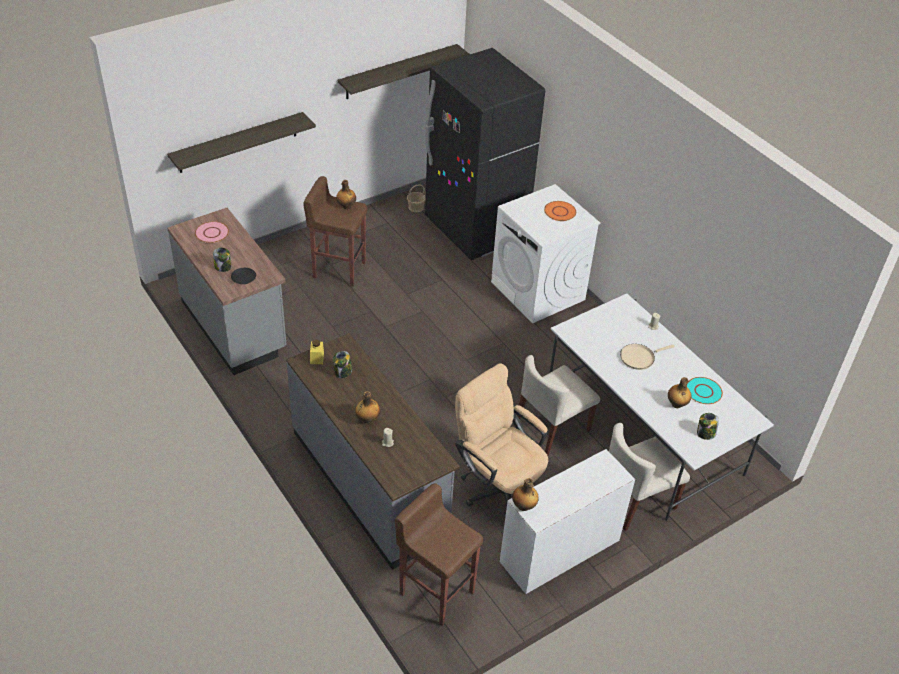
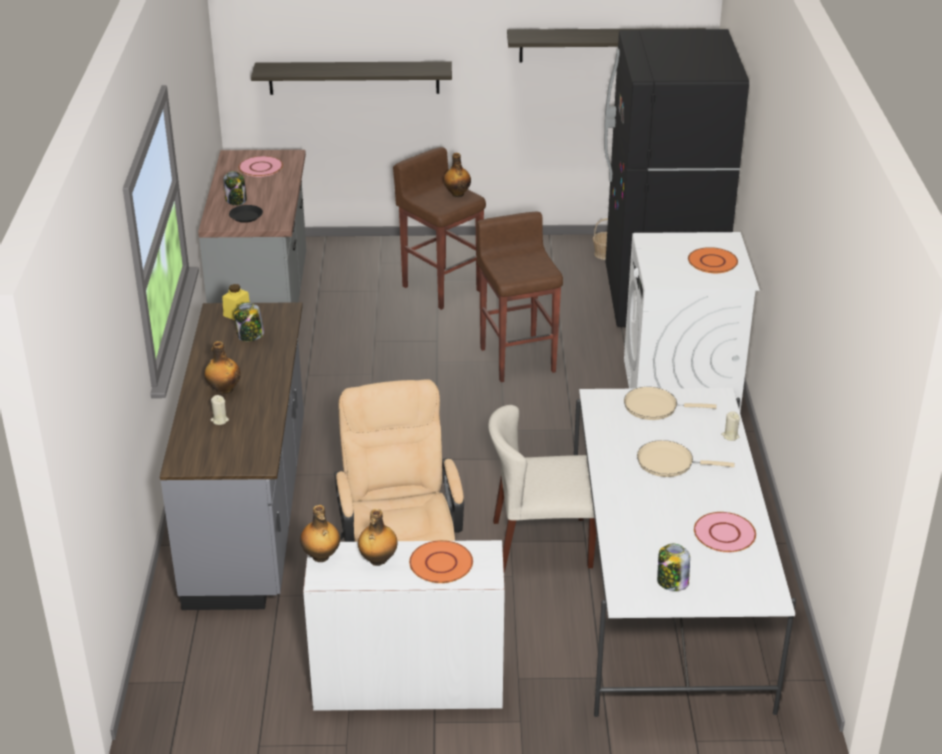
camera: 35 degrees right, 10 degrees down
(436, 592) = (207, 656): brown stool -> brown stool (518, 359)
(590, 479) = (441, 563): none -> orange plate
(600, 323) = (654, 407): none -> beige frying pan
(635, 500) = (574, 673): beige chair -> none
(676, 404) = (665, 533): bottle -> bottle (377, 560)
(703, 391) = (724, 534): turquoise plate -> pink plate

